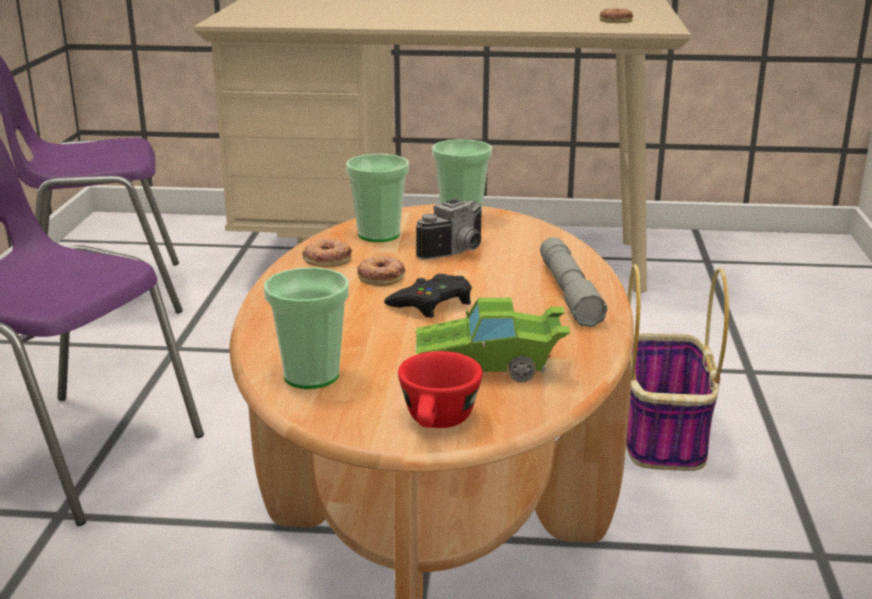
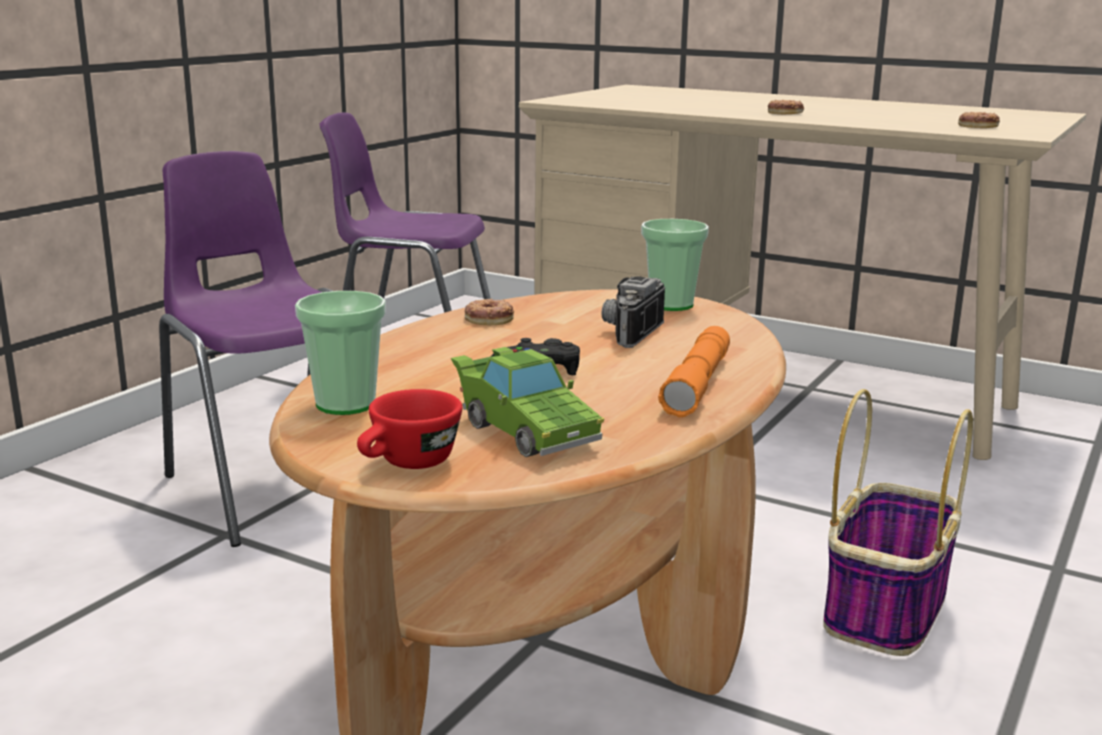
camera: 25 degrees right, 5 degrees down
(379, 235) = (566, 307): cup -> none
(381, 276) = (520, 340): donut -> donut (785, 112)
(459, 252) = (627, 333): camera -> camera turned 135 degrees clockwise
(489, 367) = (523, 430): green toy car -> green toy car turned 150 degrees counterclockwise
(569, 292) = (697, 384): grey flashlight -> orange flashlight

